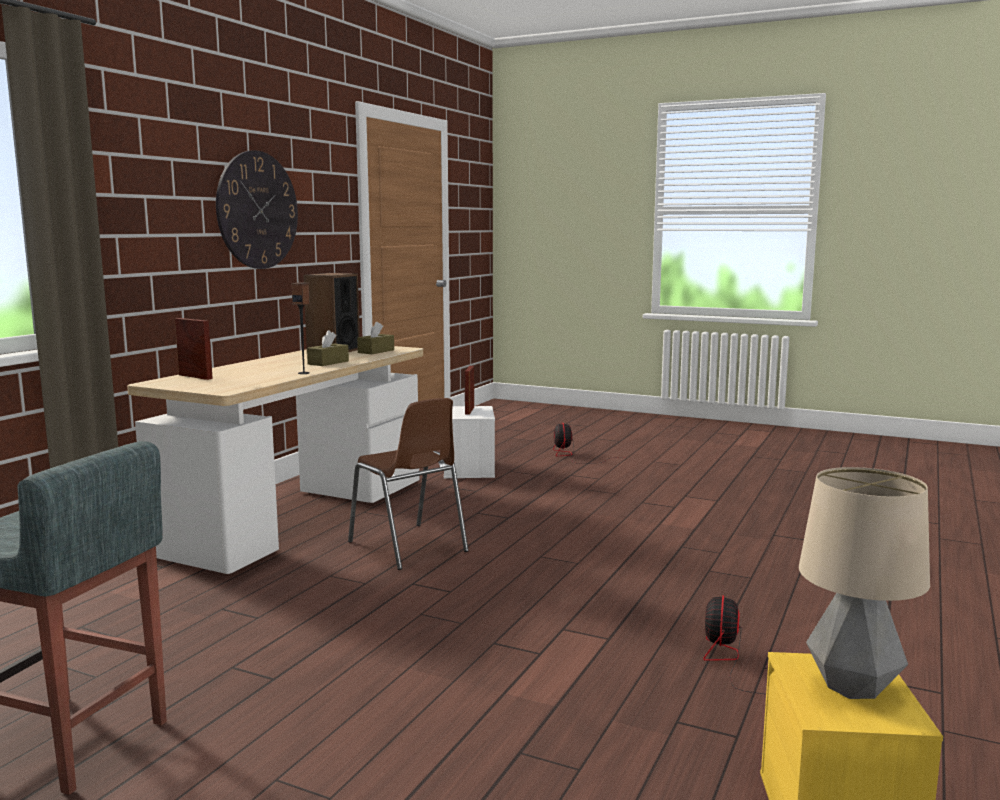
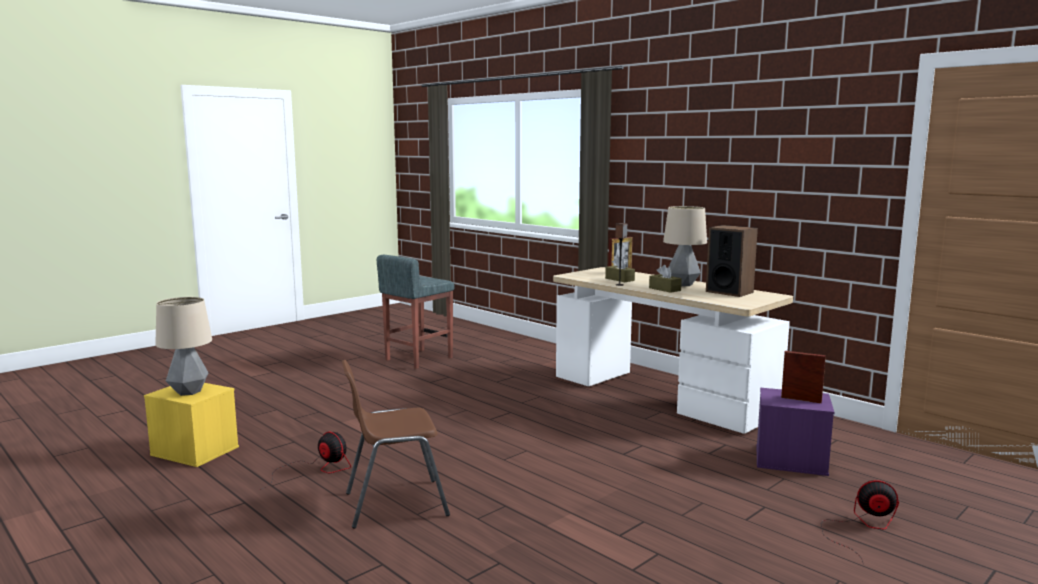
camera: 110 degrees right, 0 degrees up
(257, 210) = (754, 171): wall clock -> none
(291, 360) = (683, 284): none -> table lamp
(376, 351) = (725, 299): brown tissue box -> brown tissue box (619, 279)
(408, 547) = (574, 417): brown chair -> brown chair (394, 503)
(469, 469) = (789, 460): white storage box -> purple storage box

